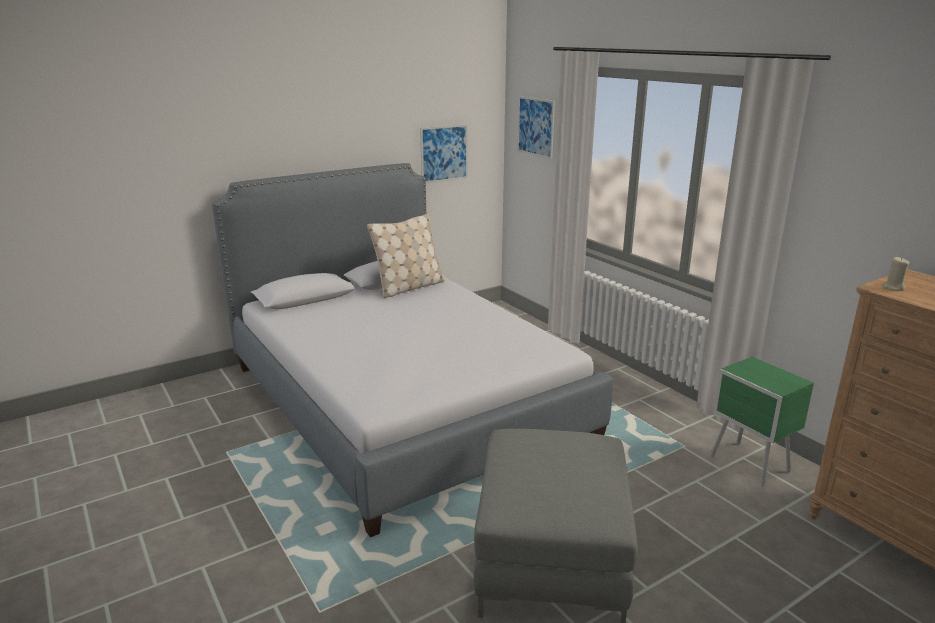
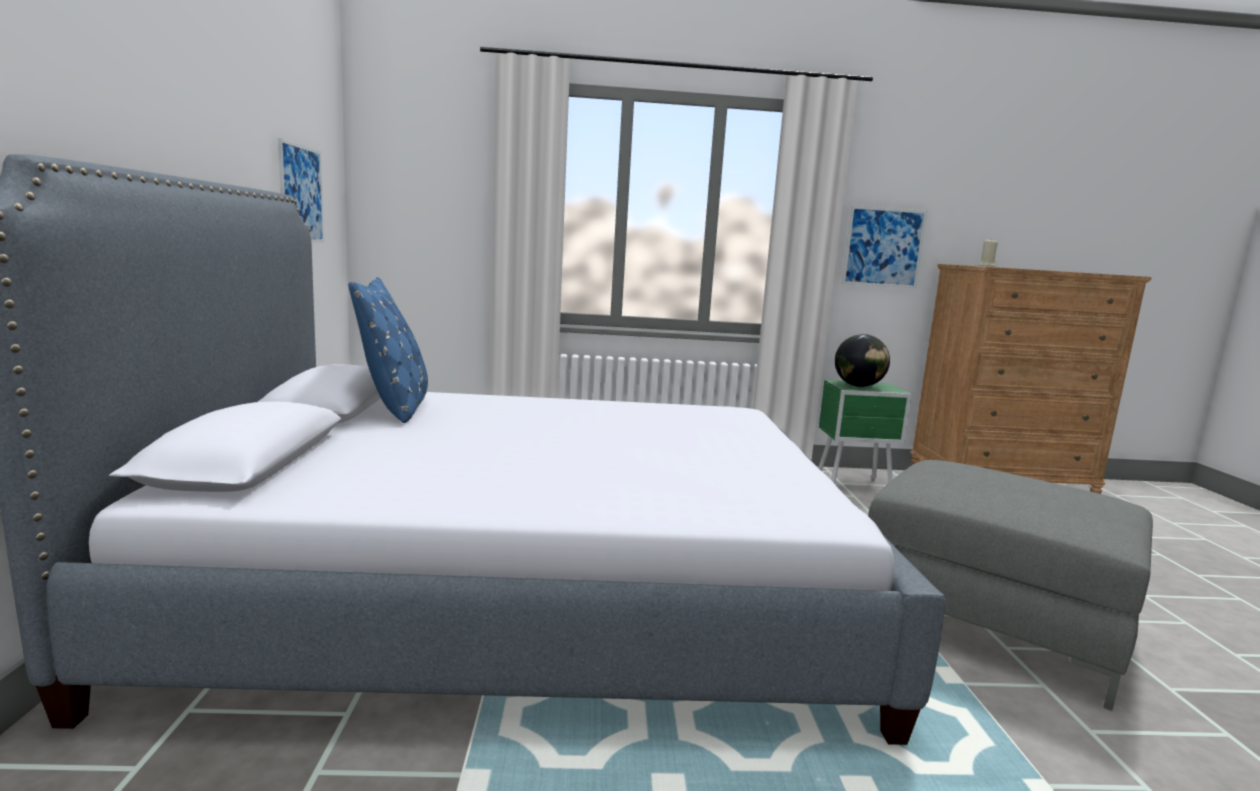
camera: 60 degrees left, 10 degrees down
(409, 287) = (395, 407): beige pillow -> blue pillow
(535, 127) = (425, 166): picture -> picture (883, 247)
(756, 372) = (858, 386): none -> globe

